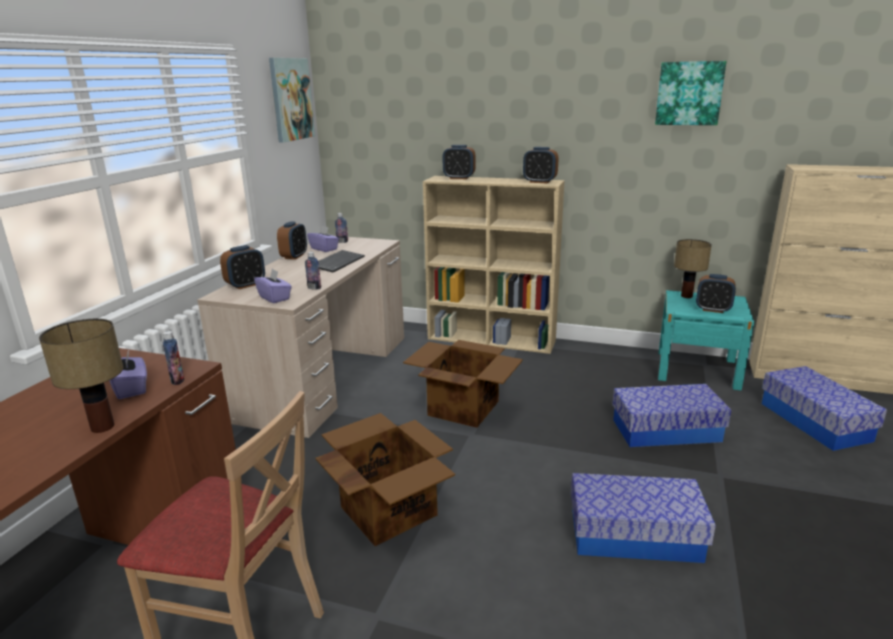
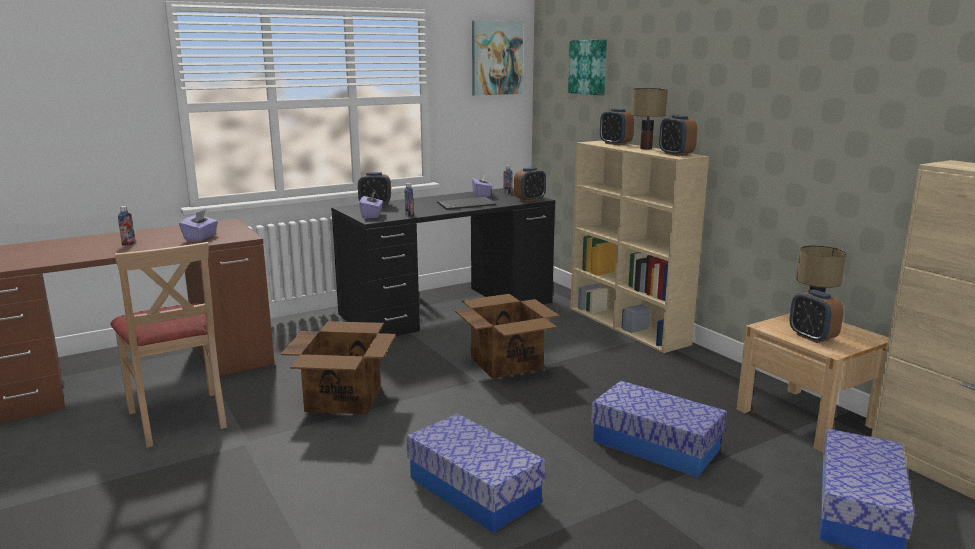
camera: 40 degrees right, 5 degrees down
(101, 427) = (155, 248): table lamp -> table lamp (645, 148)
(177, 380) = (225, 240): bottle -> bottle (128, 244)
(294, 256) = (449, 196): alarm clock -> alarm clock (529, 200)
(325, 374) = (448, 308): beige desk -> black desk
(689, 93) = (840, 60): picture -> picture (589, 67)
(697, 369) = (806, 418): turquoise nightstand -> beige nightstand

